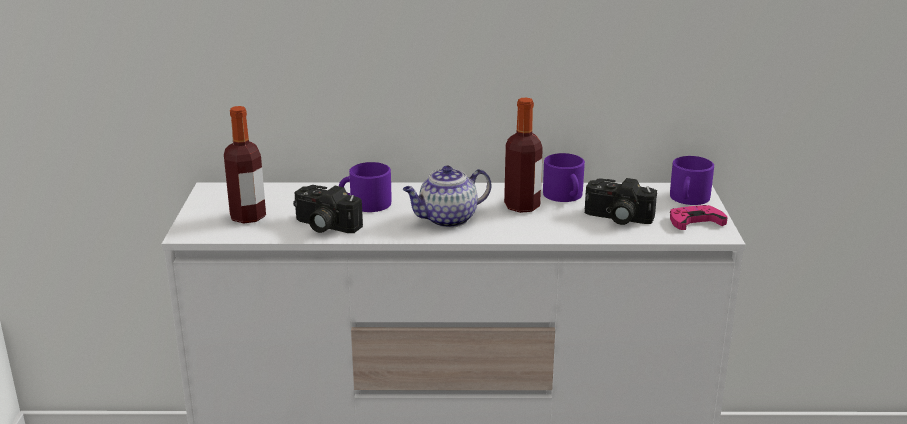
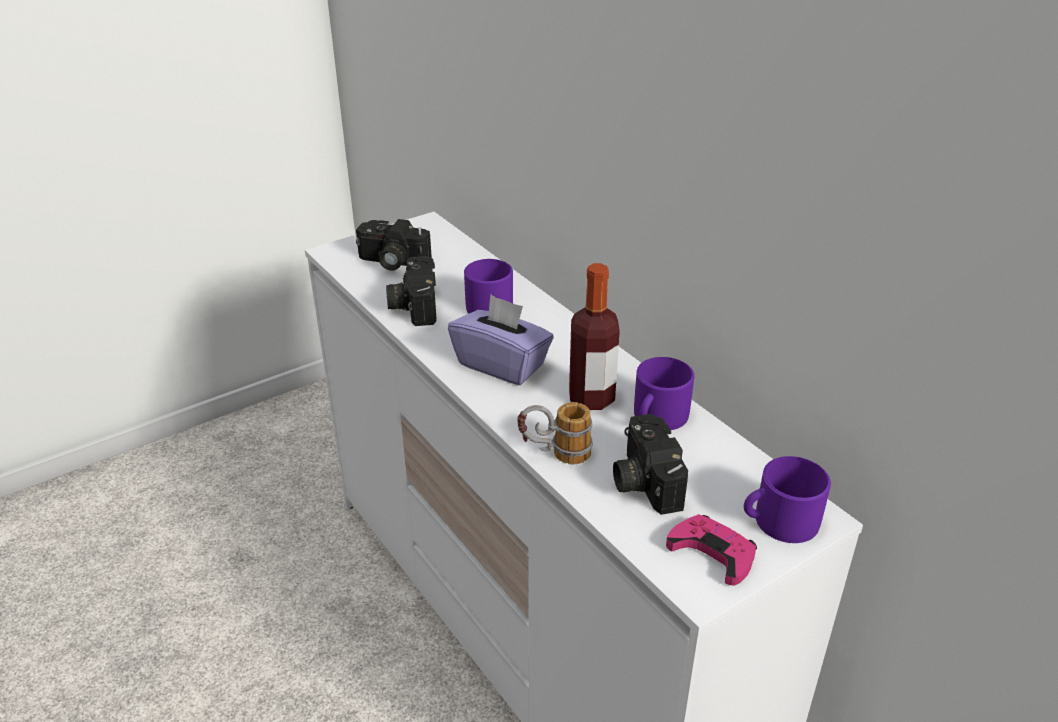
camera: 55 degrees right, 10 degrees up
(248, 217) = (391, 262): bottle -> camera
(447, 220) = (502, 364): teapot -> purple tissue box
(564, 233) = (554, 455): none -> mug

